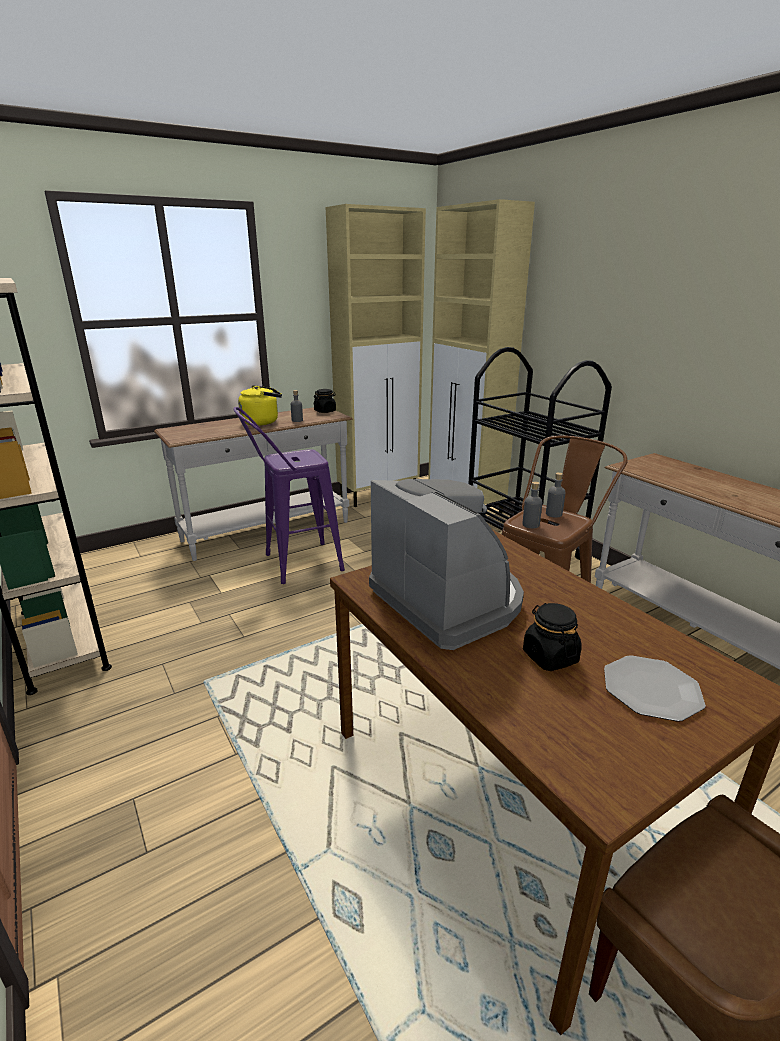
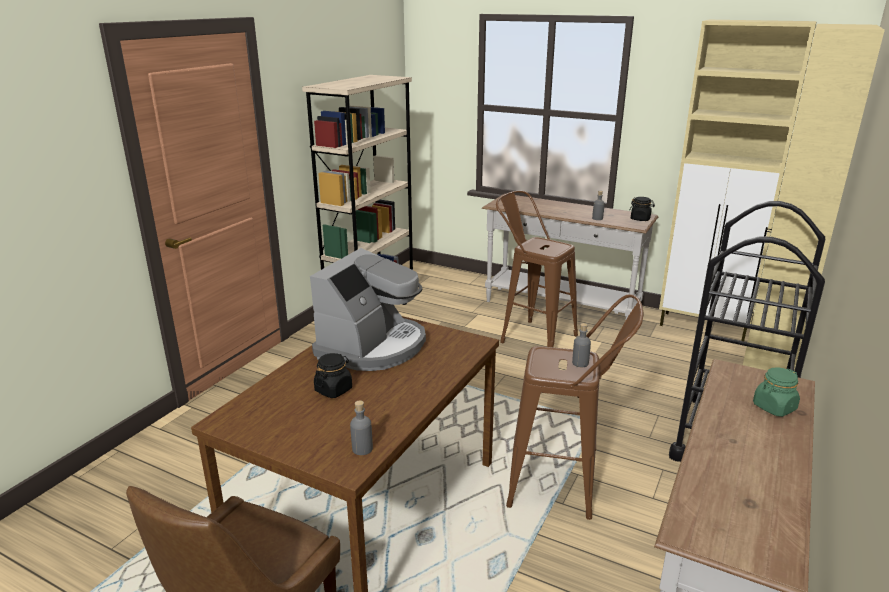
camera: 60 degrees right, 0 degrees up
(262, 422) = (572, 211): yellow kettle -> none
(294, 564) = (531, 336): purple stool -> brown stool
(530, 525) = (542, 357): grey bottle -> grey bottle (362, 449)
(651, 689) = (322, 428): plate -> none
(689, 472) = (774, 407): none -> green jar

